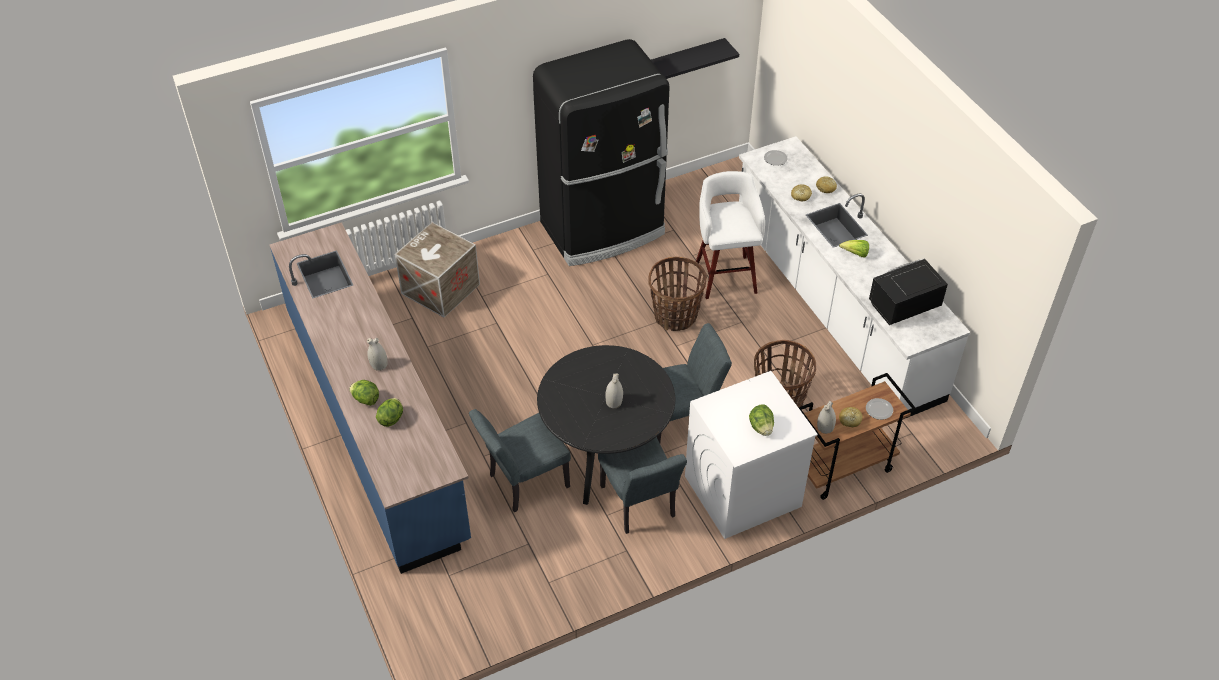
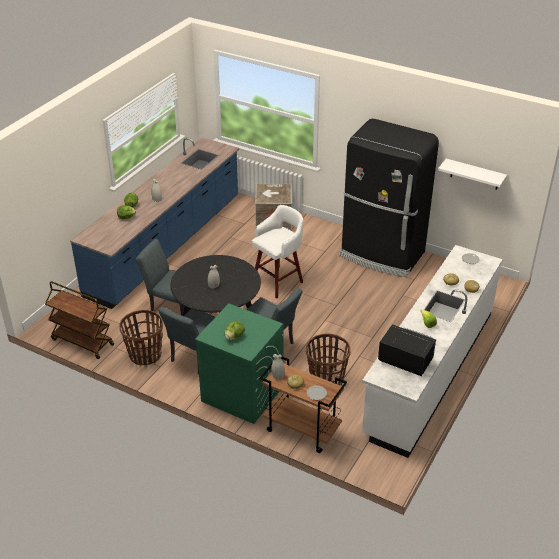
camera: 55 degrees right, 10 degrees down
(503, 616) = (82, 342): none -> brown cart
(675, 316) = (347, 310): basket -> basket (145, 355)
(685, 60) = (474, 174): black shelf -> white shelf
(725, 275) = (402, 315): white stool -> white stool (279, 281)
(742, 492) = (242, 393): white washing machine -> green washing machine

